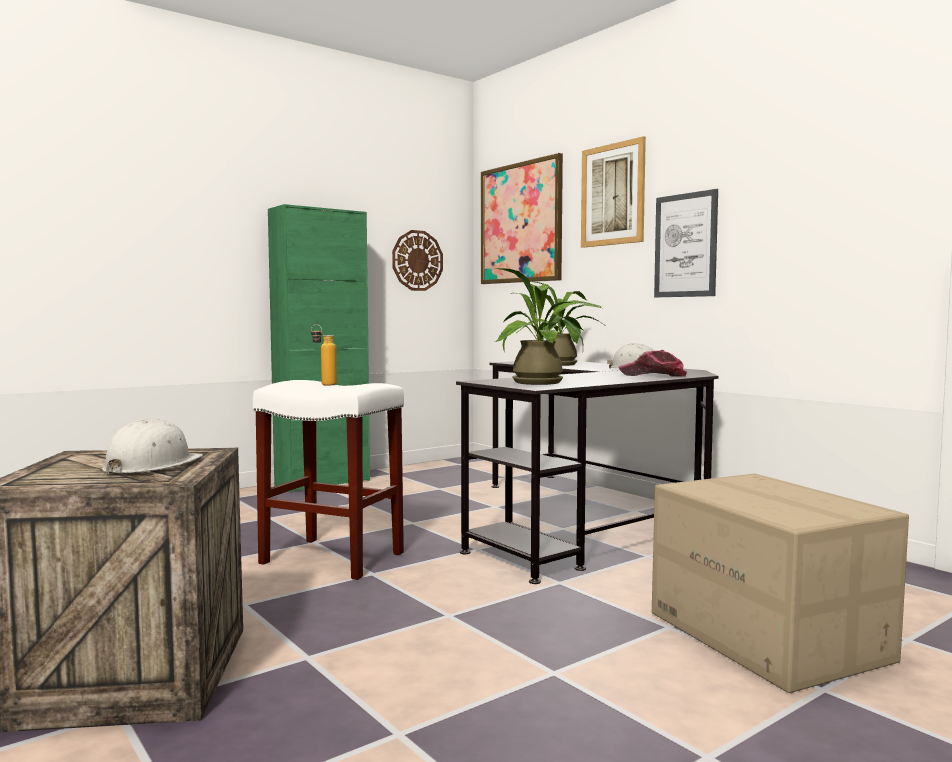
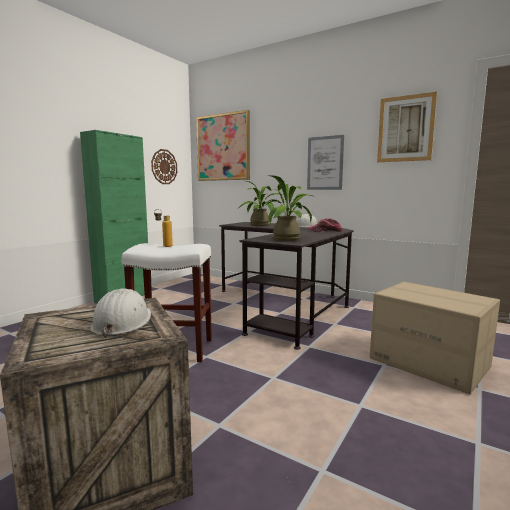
camera: 20 degrees left, 5 degrees up
(612, 194) = (281, 134): picture -> picture (405, 129)

